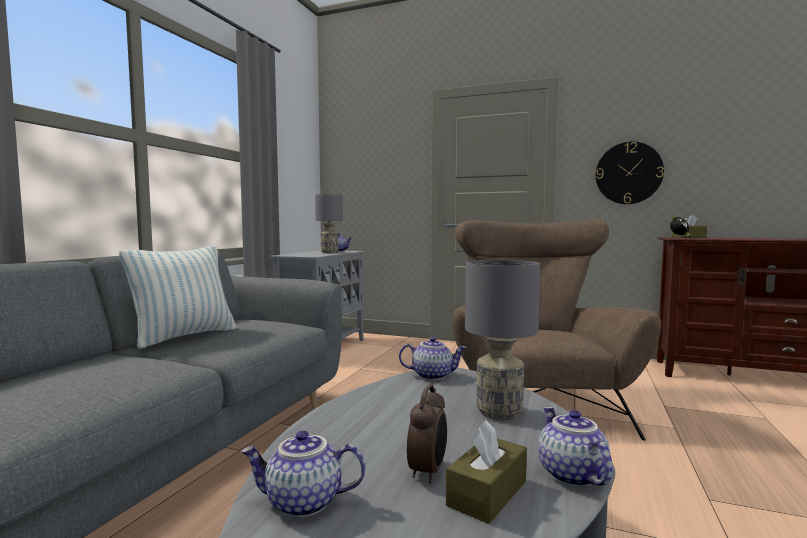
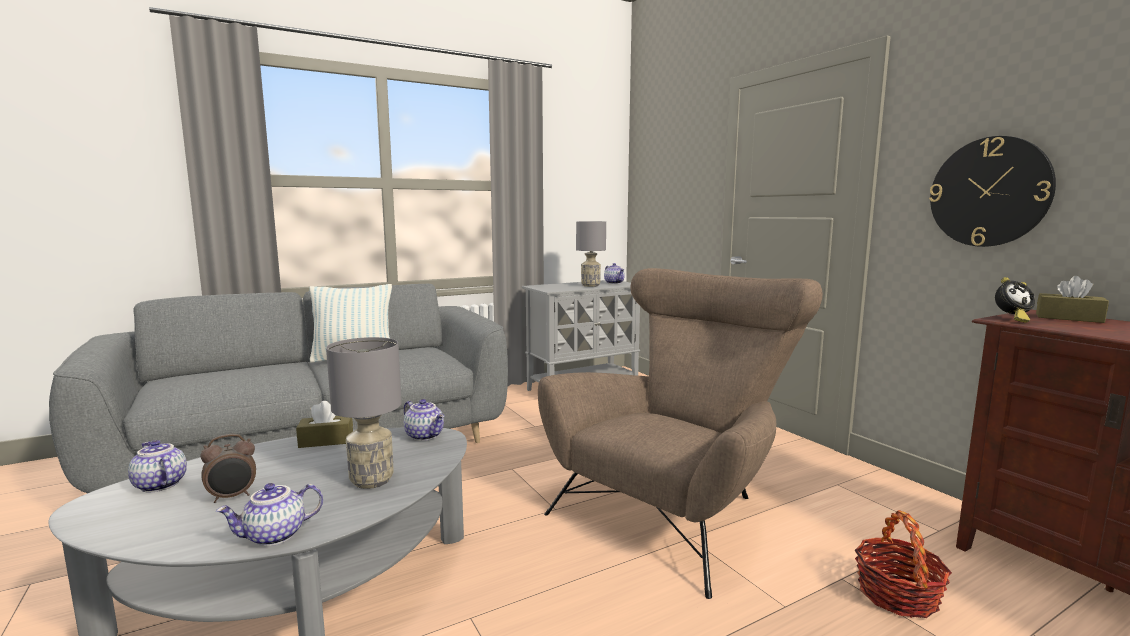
camera: 40 degrees right, 5 degrees up
(487, 493) = (216, 522): brown tissue box -> brown tissue box (326, 440)
(570, 474) = (274, 536): teapot -> teapot turned 150 degrees counterclockwise
(692, 404) = (897, 595): none -> basket

